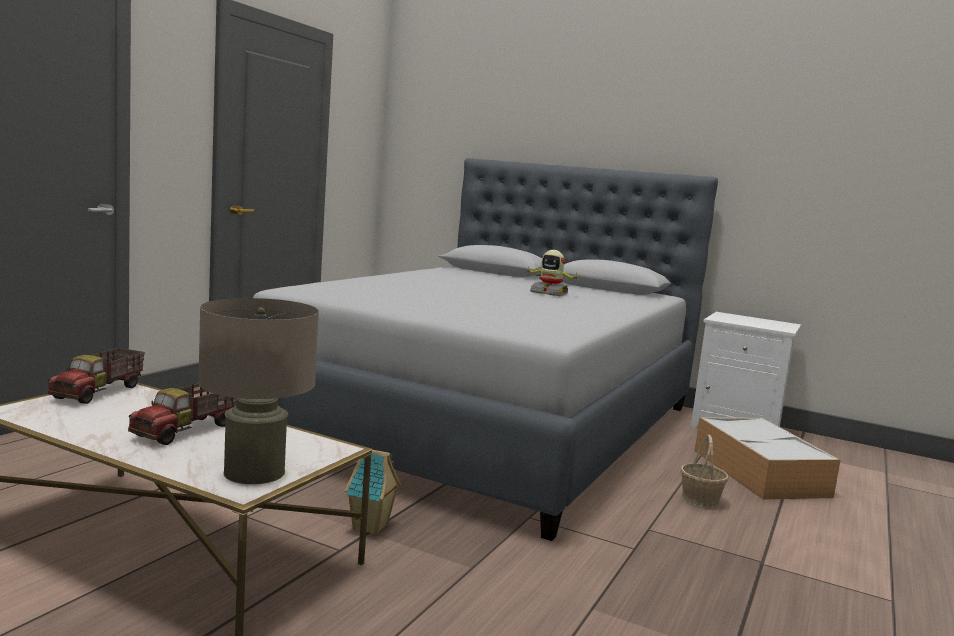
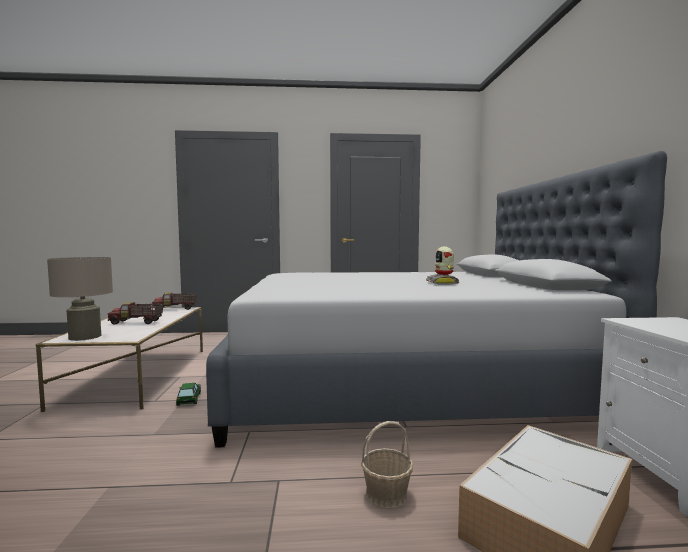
camera: 60 degrees right, 5 degrees down
(371, 527) = (189, 399): toy house -> toy car

